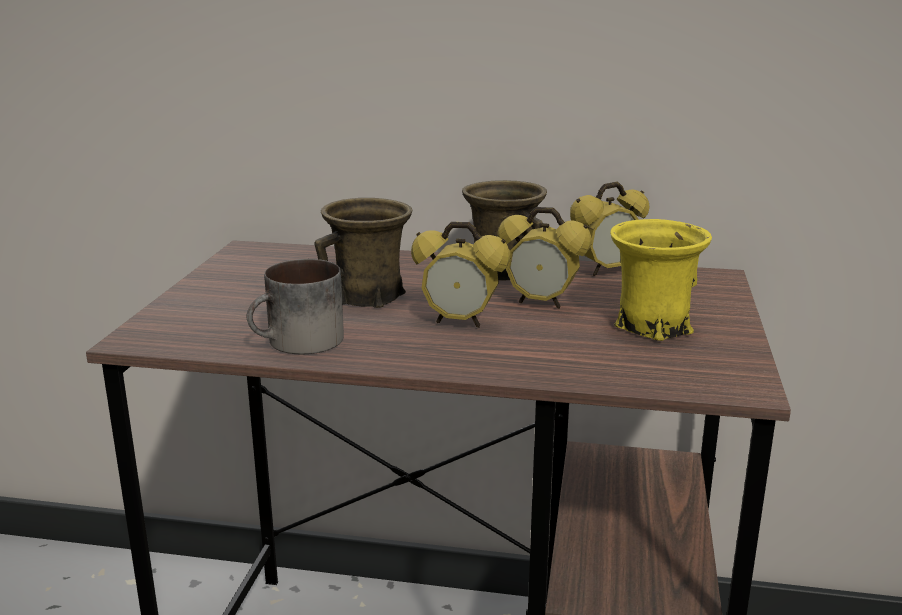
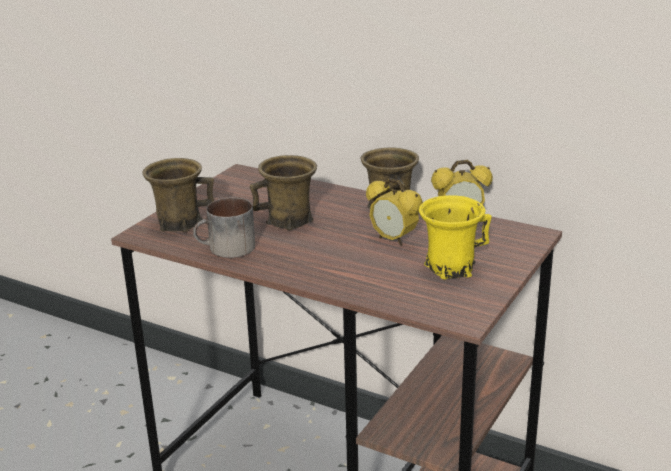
camera: 20 degrees right, 5 degrees up
(193, 317) = (178, 222): none -> brown mug
(460, 322) = (330, 247): alarm clock -> none

